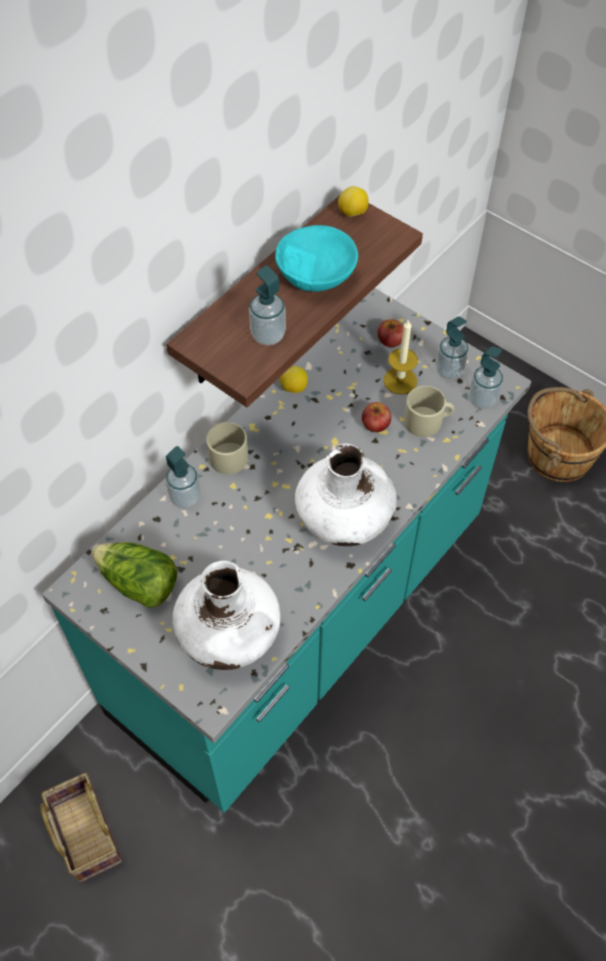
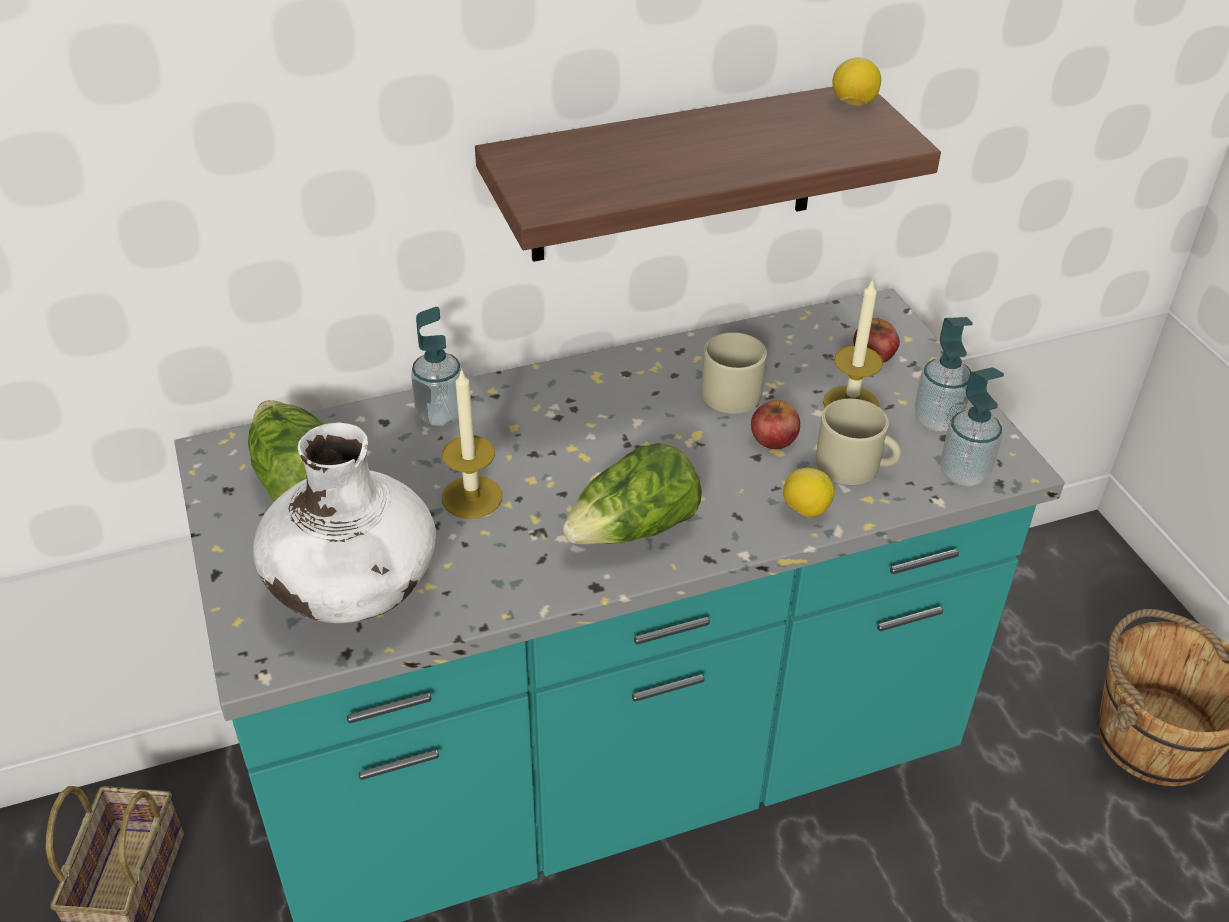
camera: 30 degrees right, 15 degrees down
(226, 454) = (535, 390): beige mug -> beige mug (731, 388)
(245, 543) = (472, 497): none -> candle
(268, 335) = (615, 179): soap dispenser -> none
(293, 388) = (689, 356): lemon -> lemon (805, 510)
(317, 276) = (742, 146): turquoise bowl -> none
(345, 519) = (634, 530): white vase -> lettuce

